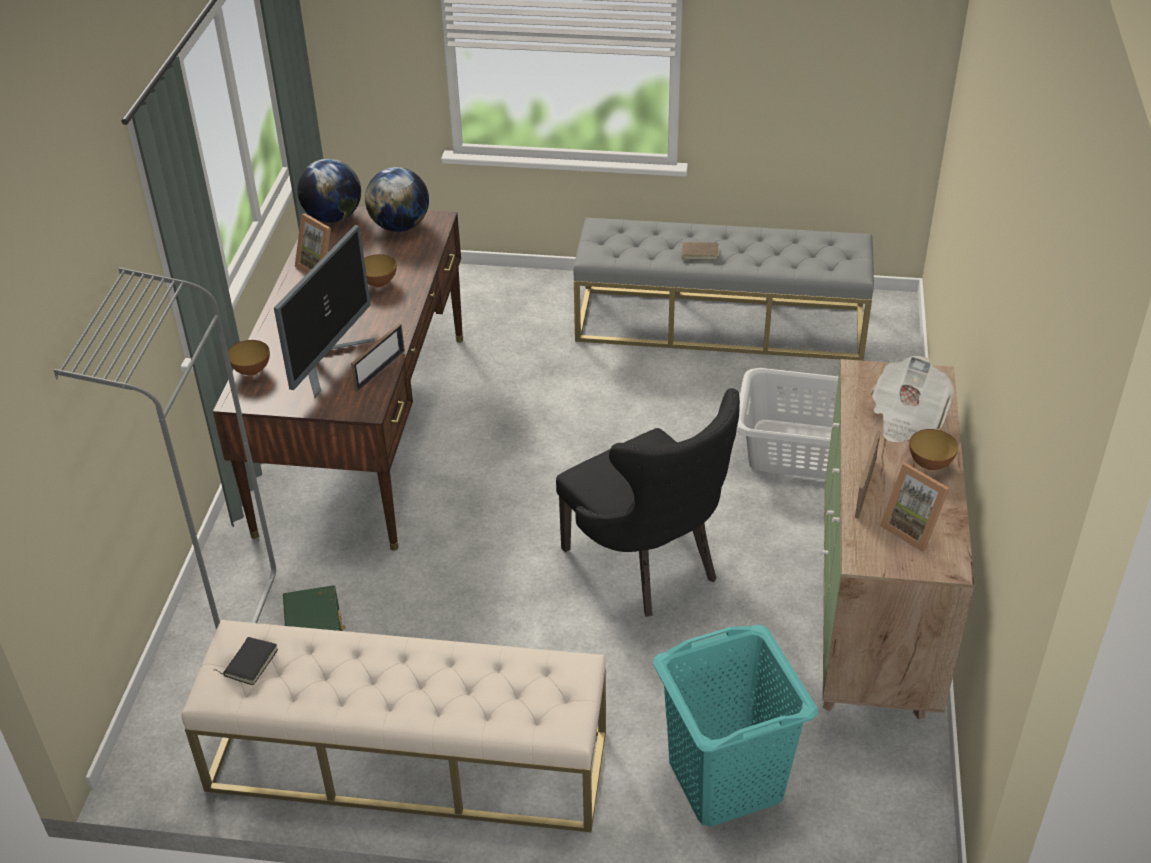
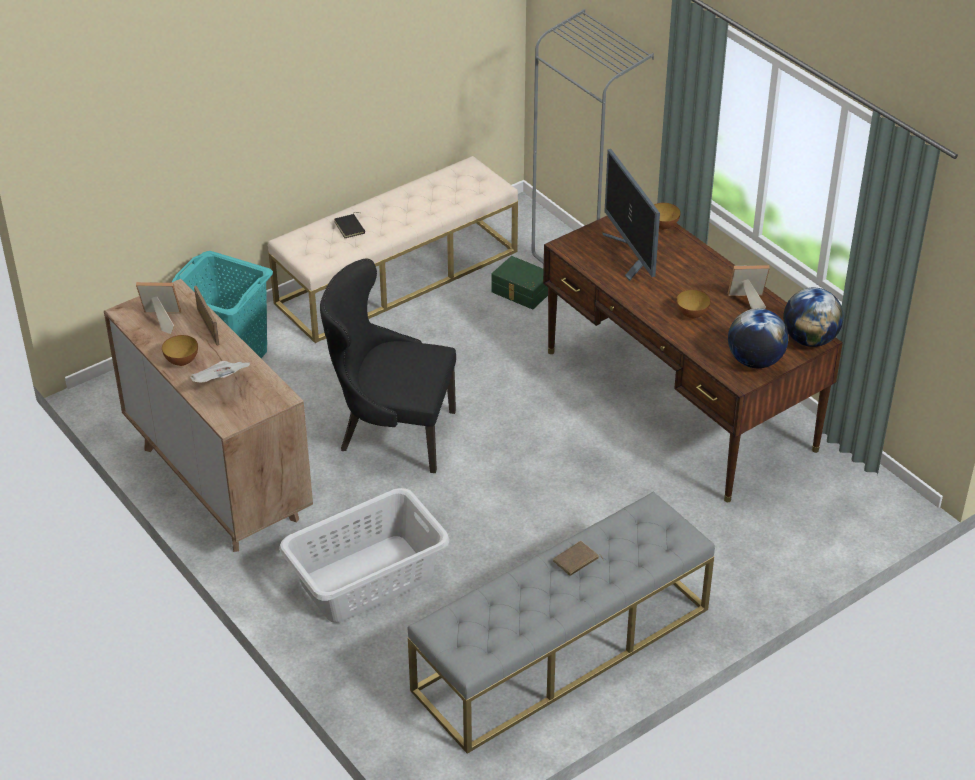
camera: 135 degrees right, 0 degrees up
(249, 662) = (472, 180): black book -> black book (351, 227)
(380, 371) = (594, 267): picture frame -> none

